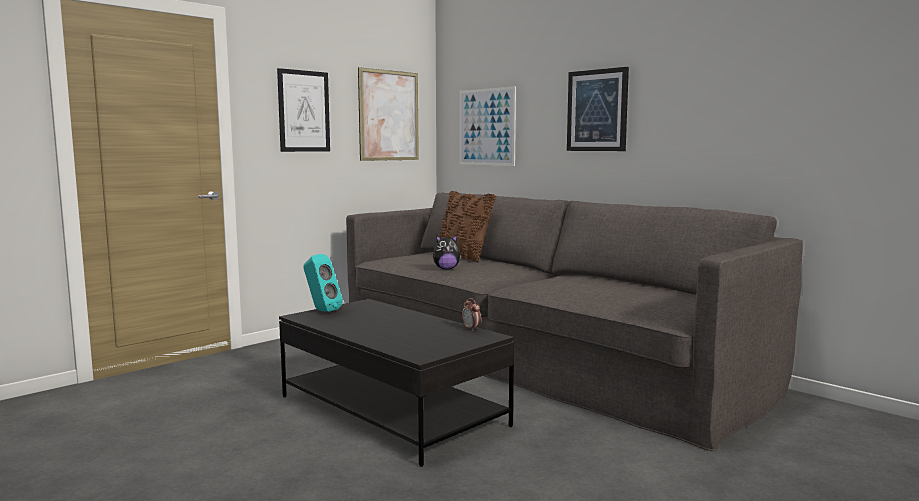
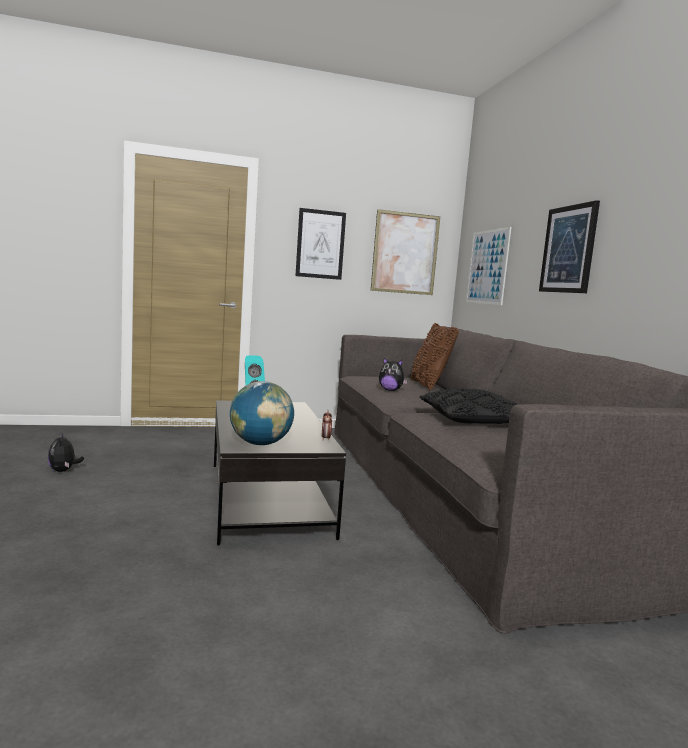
camera: 30 degrees right, 0 degrees up
(108, 453) = (63, 470): none -> plush toy
(432, 347) = (260, 444): none -> globe
(571, 283) = (473, 420): none -> black pillow

